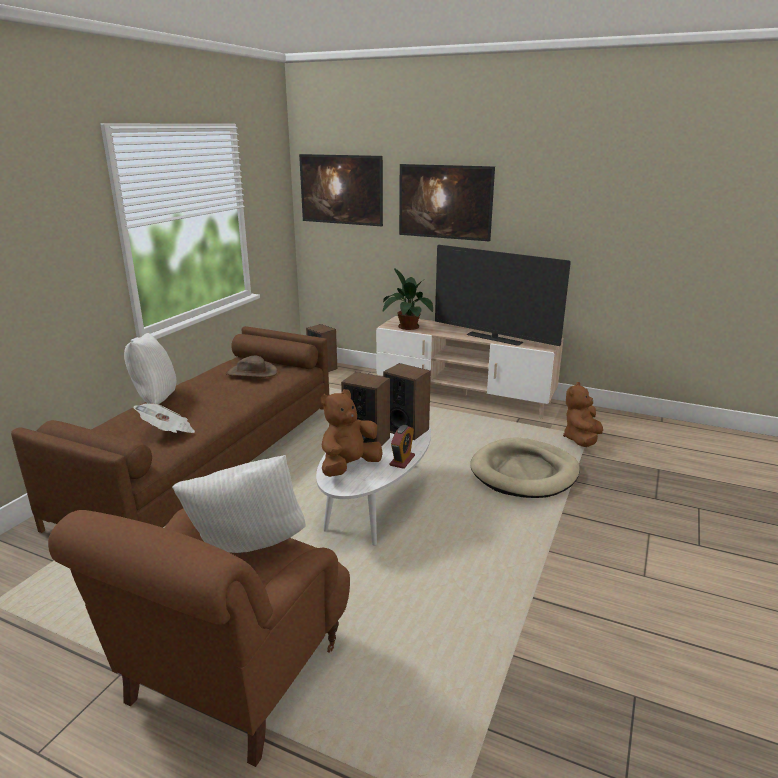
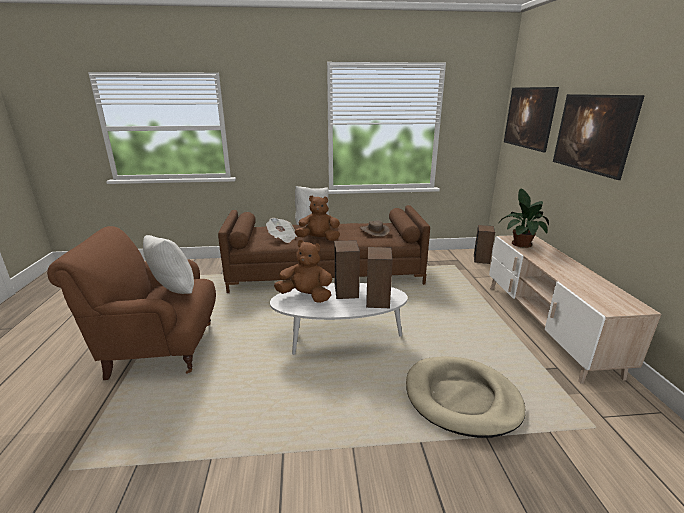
camera: 60 degrees right, 0 degrees up
(402, 460) = (332, 311): alarm clock -> none
(494, 339) = (571, 280): television -> none
(581, 440) = (579, 424): brown plush toy -> brown plush toy (318, 239)

